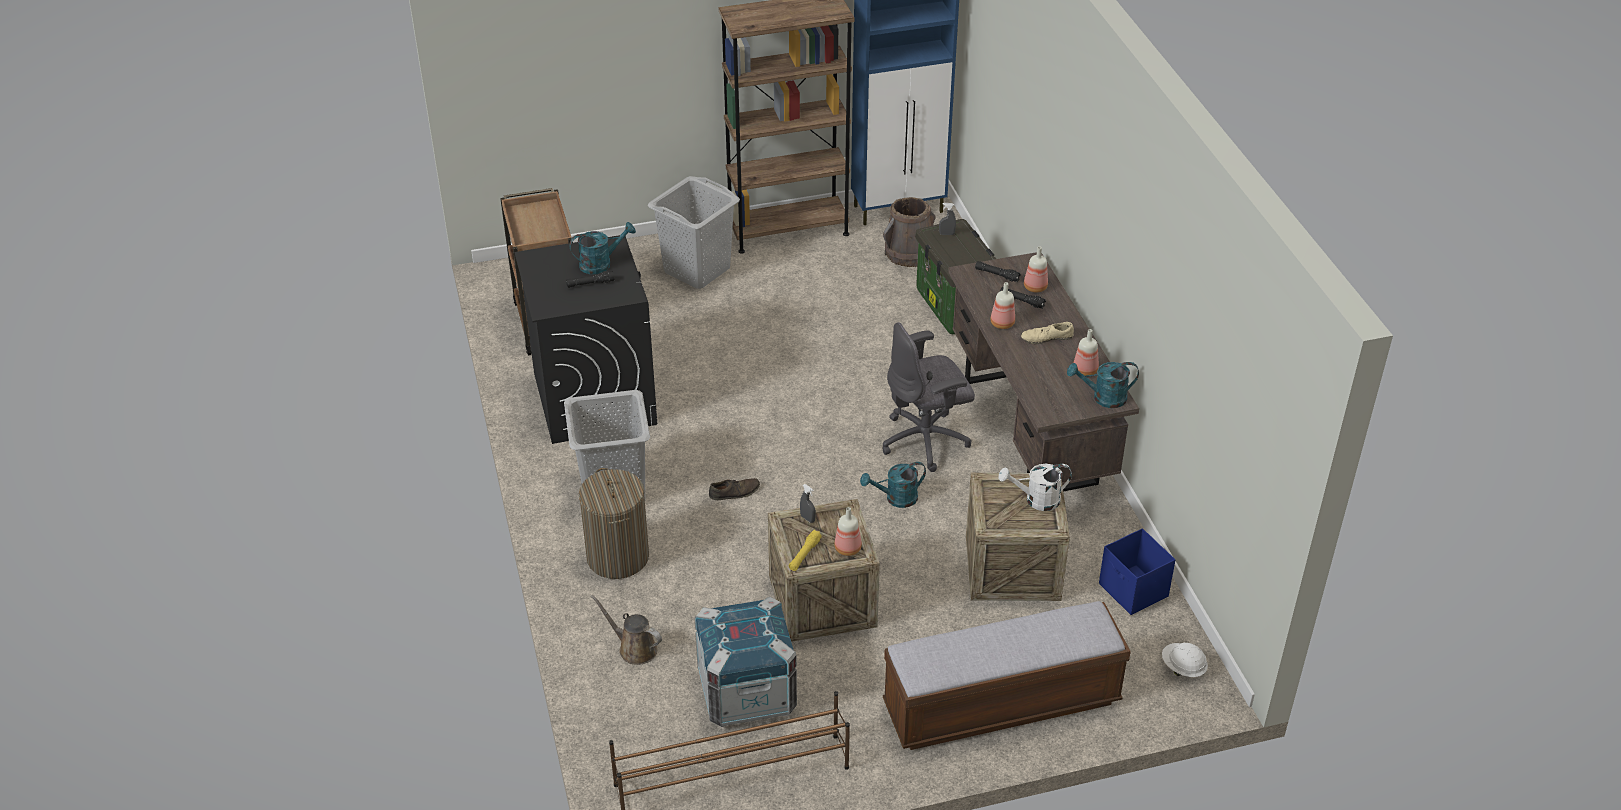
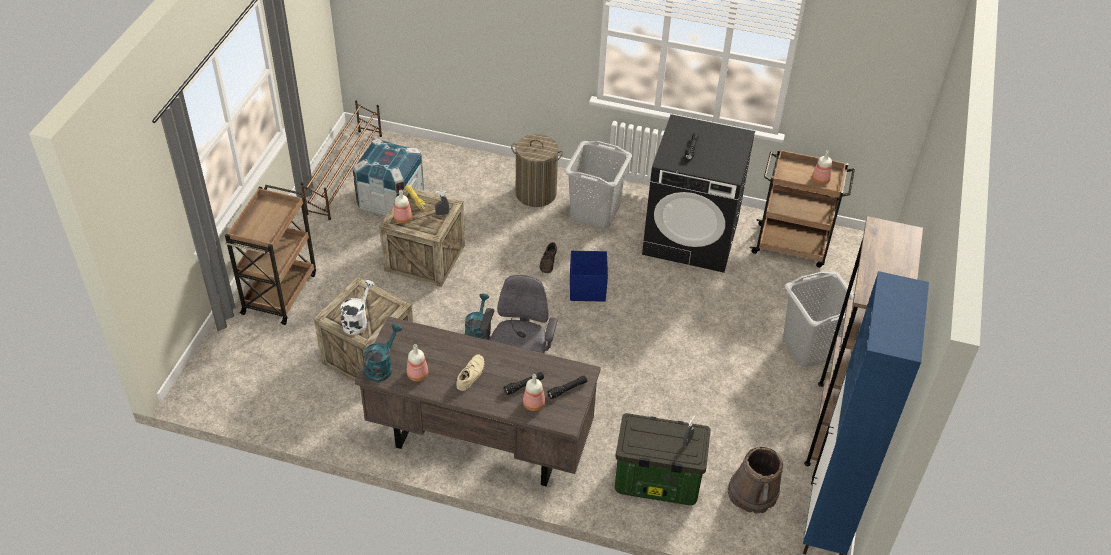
camera: 120 degrees right, 5 degrees up
(601, 263) = (711, 162): turquoise watering can -> none
(634, 648) = (461, 174): brown watering can -> none
(1001, 704) = (280, 292): bench -> brown cart
(1002, 324) = (507, 359): bottle -> bottle (819, 179)
(1133, 591) = (293, 404): blue storage box -> blue storage box (586, 289)
(1182, 668) = (217, 388): white hard hat -> none

